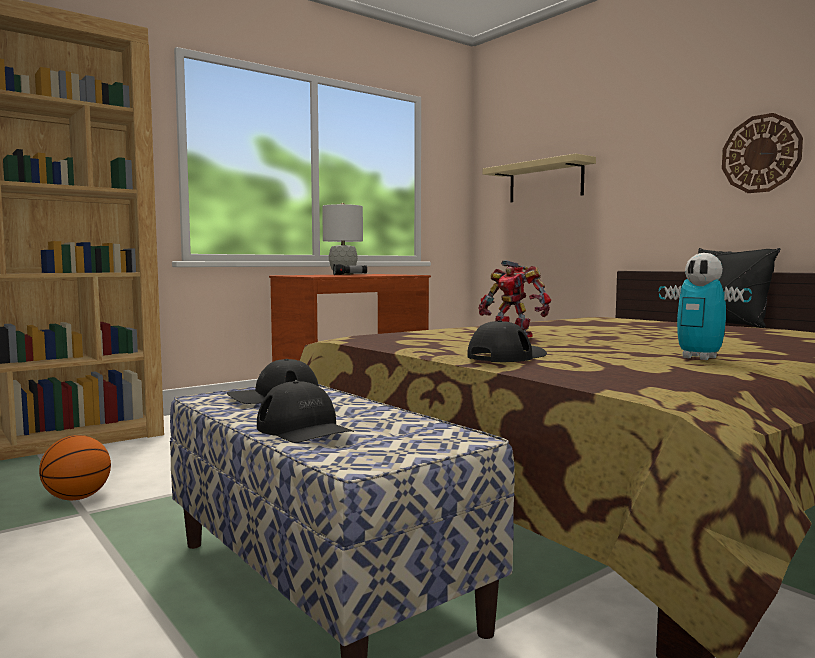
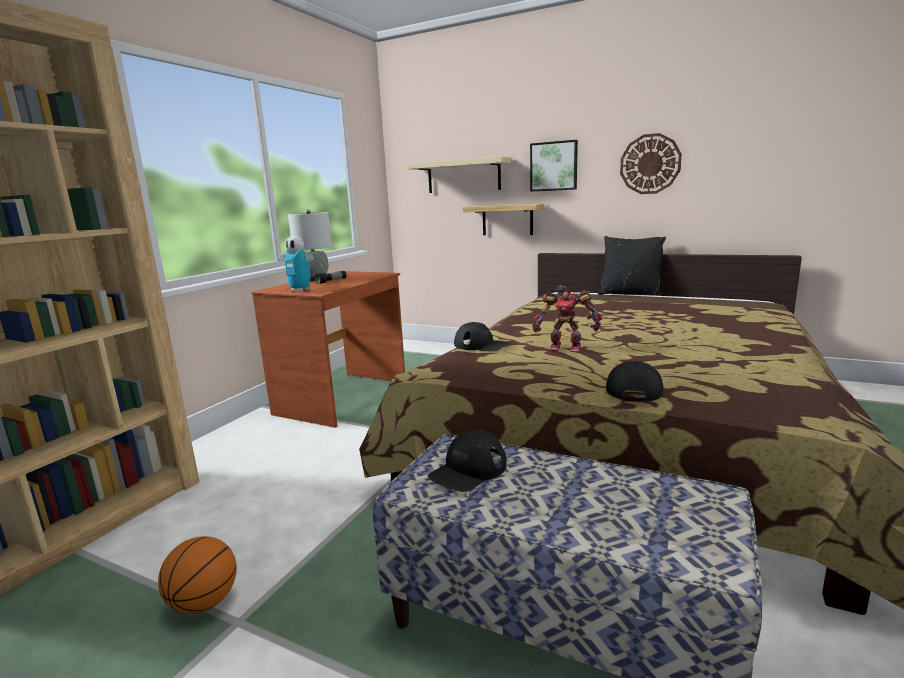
camera: 25 degrees left, 10 degrees up
(304, 429) = (589, 522): black cap -> black cap (481, 345)
(589, 231) = (507, 220): none -> shelf
(643, 164) = (554, 166): none -> picture
(699, 358) = (746, 362): toy robot -> toy robot (300, 290)

